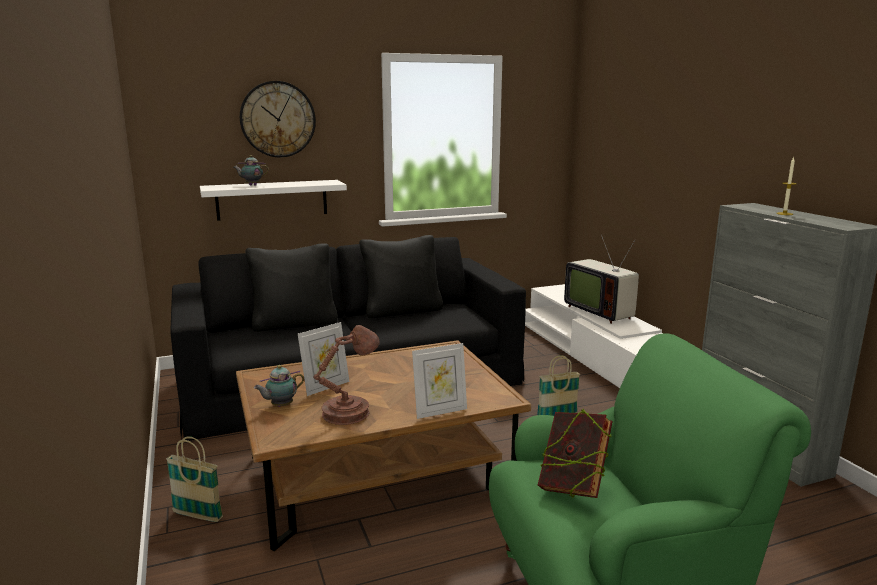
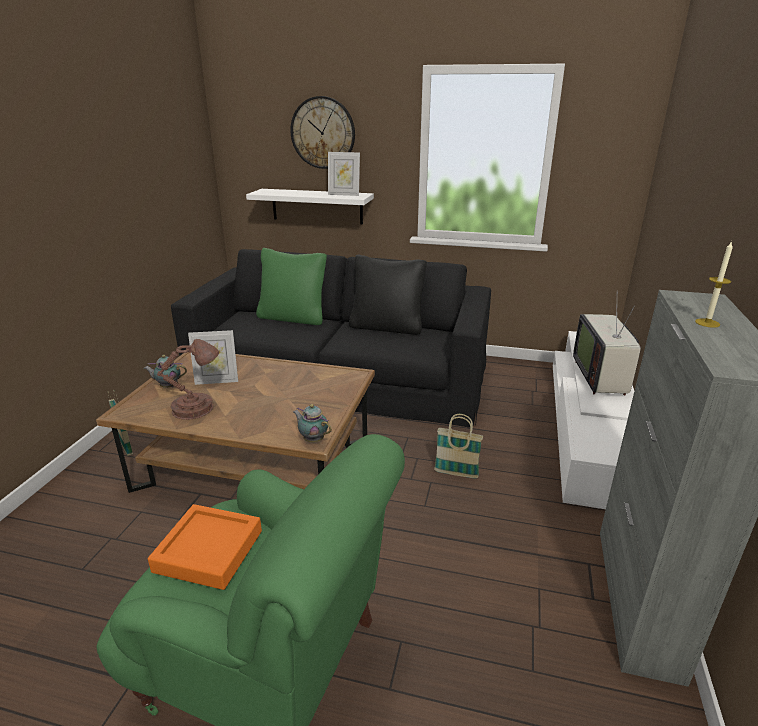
camera: 35 degrees right, 10 degrees up
(252, 185) = (293, 192): teapot -> teapot (313, 439)
(294, 323) = (293, 318): black pillow -> green pillow
(440, 411) = (250, 433): picture frame -> picture frame (344, 194)
(572, 487) = (209, 551): book -> orange tray

